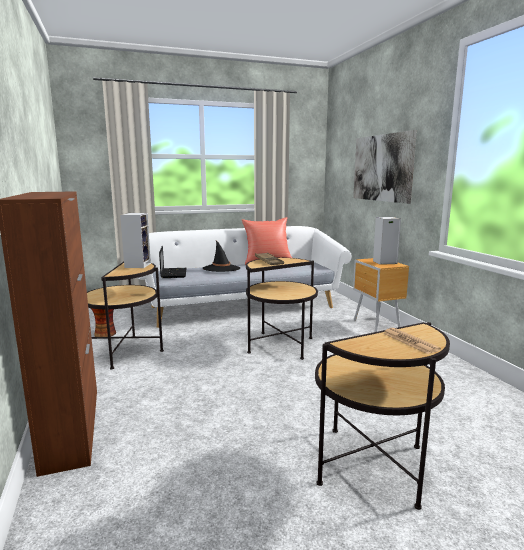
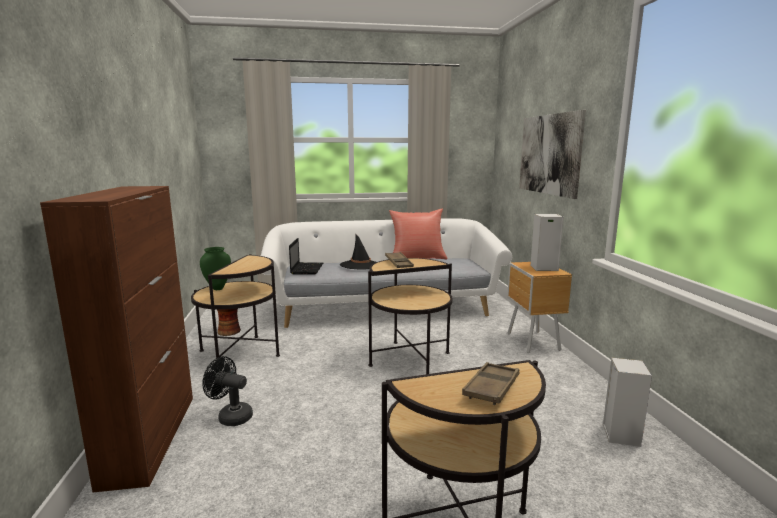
camera: 10 degrees right, 0 degrees up
(101, 292) = (218, 289): none -> green vase
(137, 265) = (255, 261): speaker -> speaker (619, 434)
(141, 403) = (231, 416): none -> black fan
(410, 341) = (491, 388): newspaper -> brown tray

